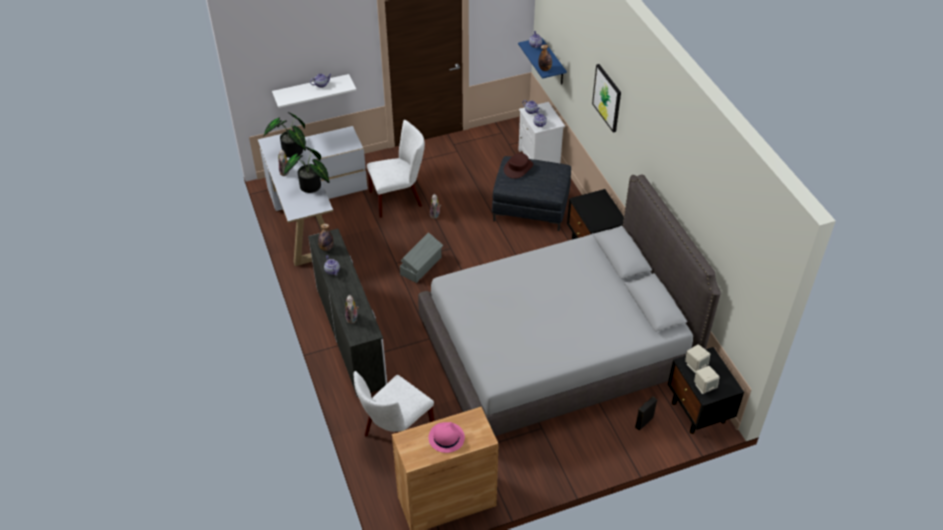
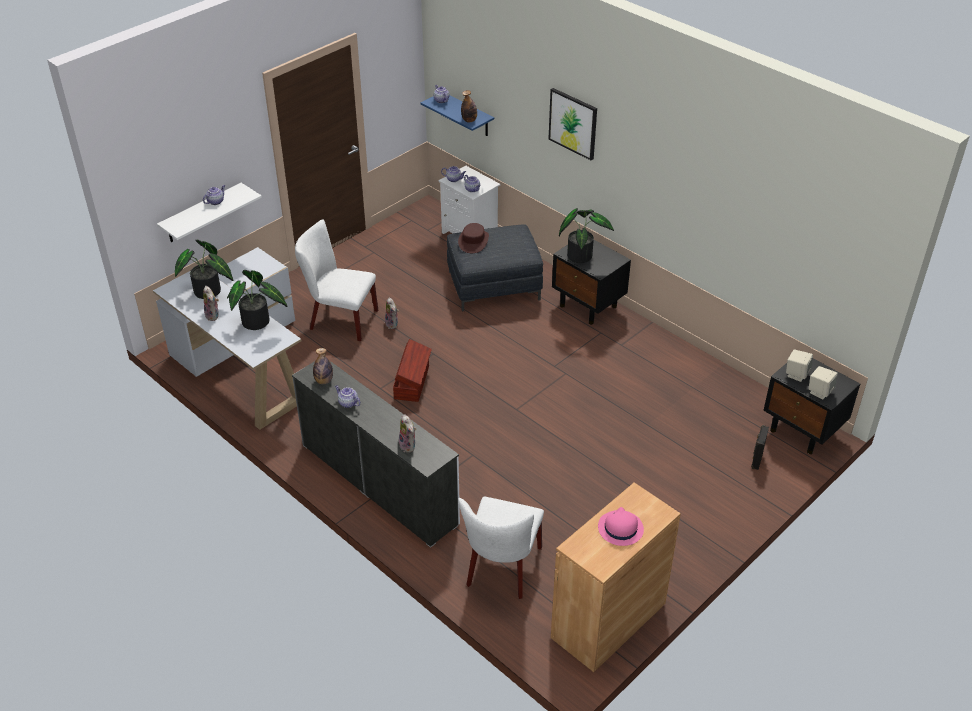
camera: 25 degrees left, 5 degrees down
(399, 198) = (339, 319): white chair -> white chair turned 120 degrees counterclockwise
(421, 266) = (412, 382): grey storage box -> brown storage box
(556, 350) = (619, 420): grey bed -> none
(591, 206) = (581, 254): none -> potted plant

